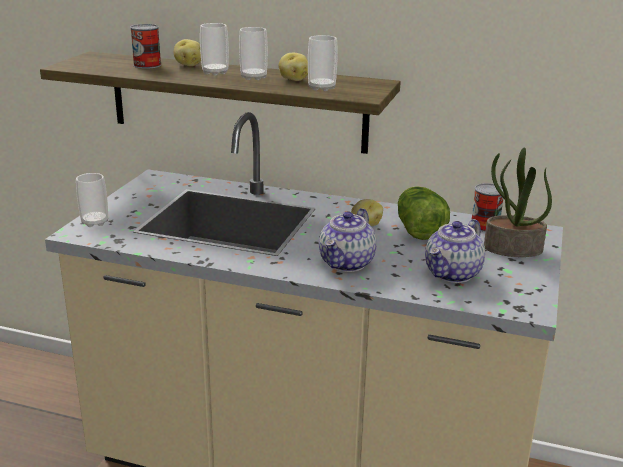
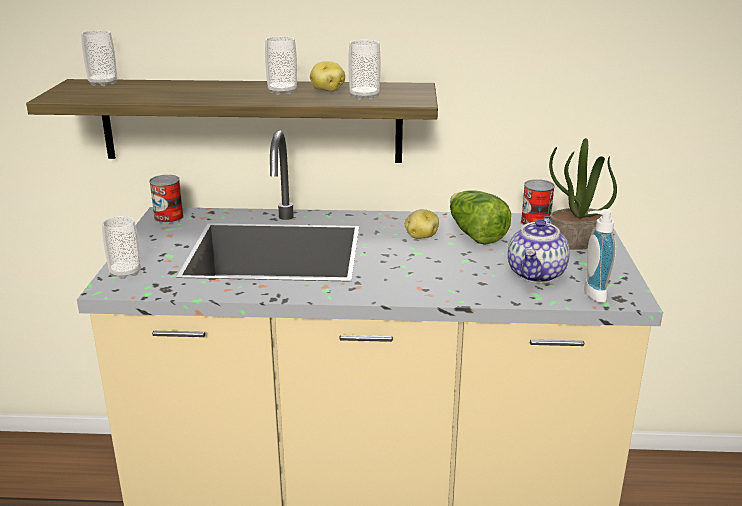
camera: 15 degrees left, 0 degrees up
(147, 65) = (151, 88): can -> can (169, 217)
(189, 65) = (198, 84): potato -> none
(215, 72) = (235, 90): cup -> cup (103, 83)
(347, 263) = (428, 279): teapot -> none
(493, 300) = (590, 294): none -> soap dispenser

